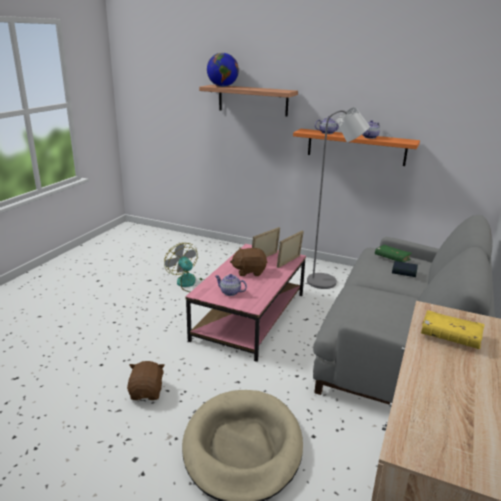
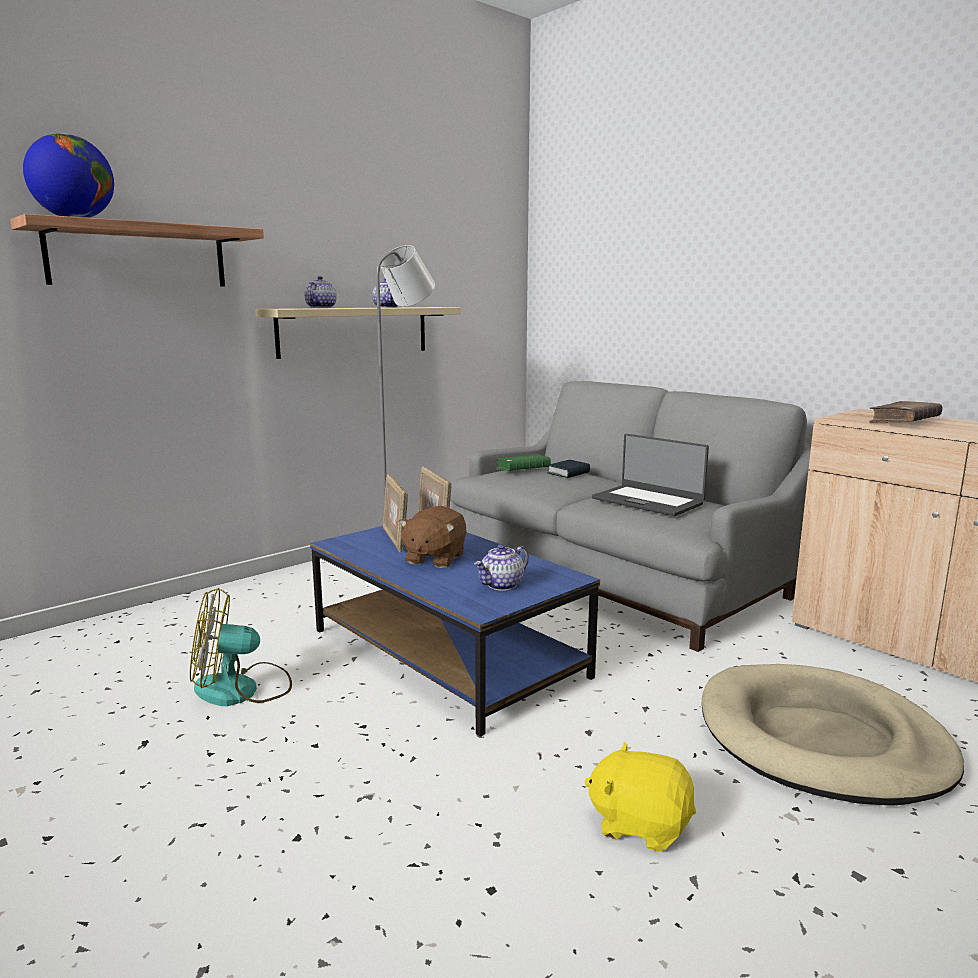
camera: 65 degrees left, 10 degrees down
(147, 392) = (640, 824): brown plush toy -> yellow plush toy
(249, 317) = (448, 653): pink coffee table -> blue coffee table
(356, 147) = (354, 331): orange shelf -> beige shelf
(371, 304) = (648, 501): none -> laptop
(450, 336) = (904, 422): yellow book -> brown book

